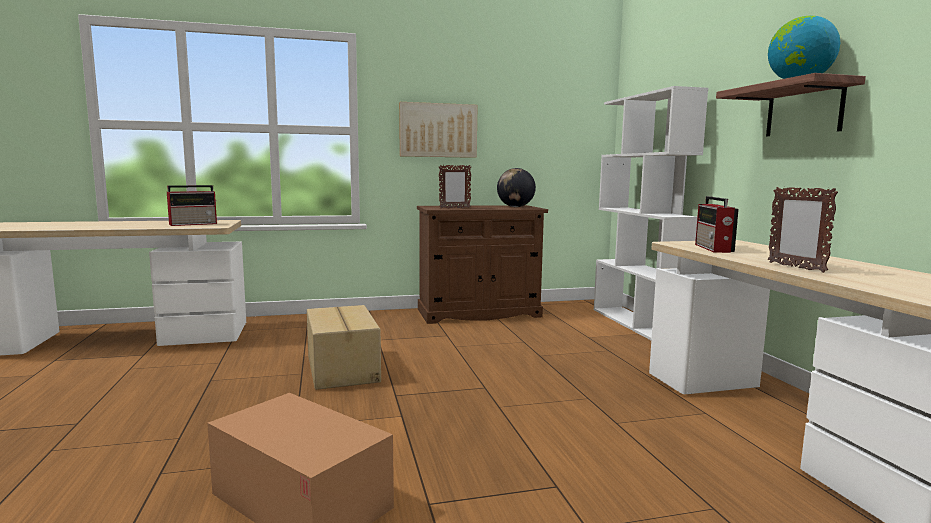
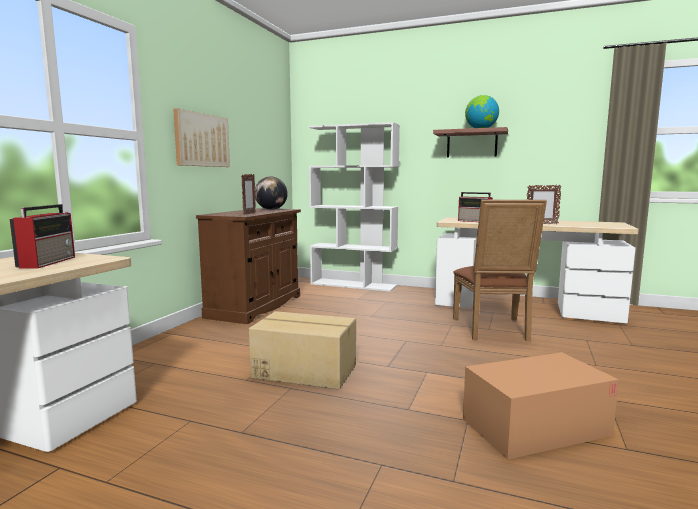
camera: 55 degrees left, 0 degrees up
(615, 426) = (493, 330): none -> brown chair

